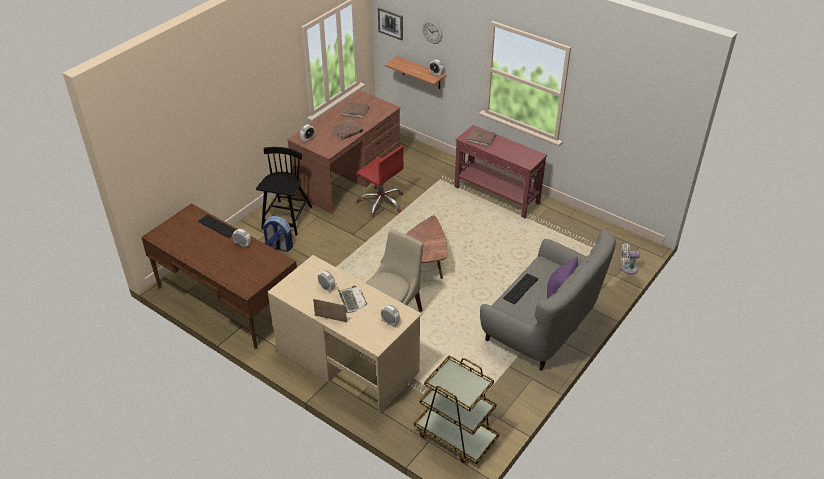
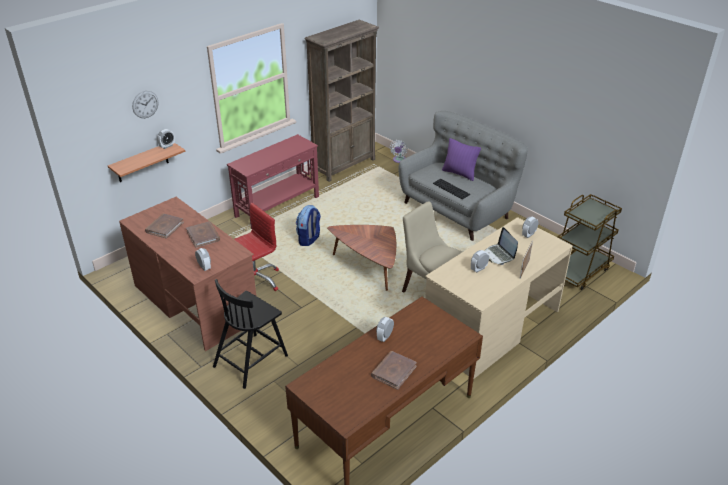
camera: 80 degrees left, 5 degrees down
(217, 226) = (344, 359): keyboard -> none
(279, 247) = (302, 370): backpack -> backpack (309, 239)
(287, 218) = (251, 360): black chair -> black chair turned 75 degrees counterclockwise
(350, 300) = (499, 255): laptop -> laptop turned 105 degrees counterclockwise
(391, 23) = (89, 131): picture -> none
(481, 138) = (254, 162): brown book -> brown book (393, 371)
(594, 228) = (344, 165): none -> brown bookcase

